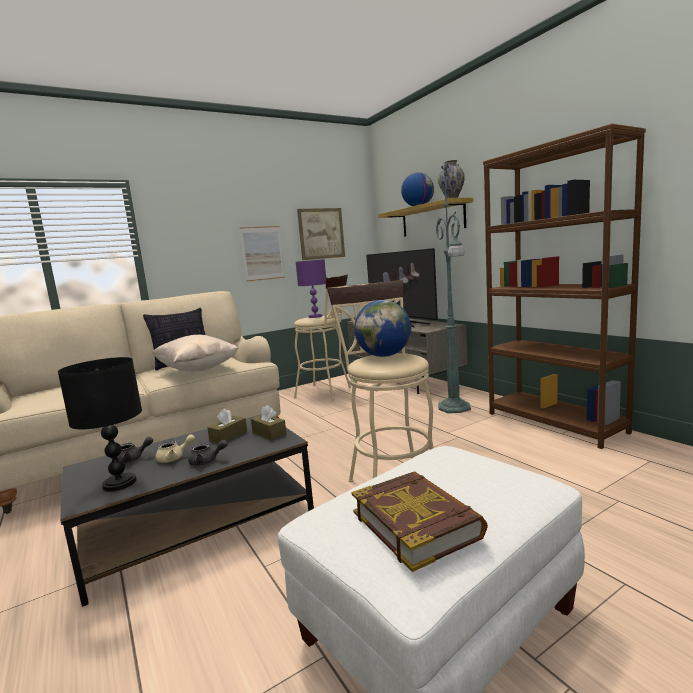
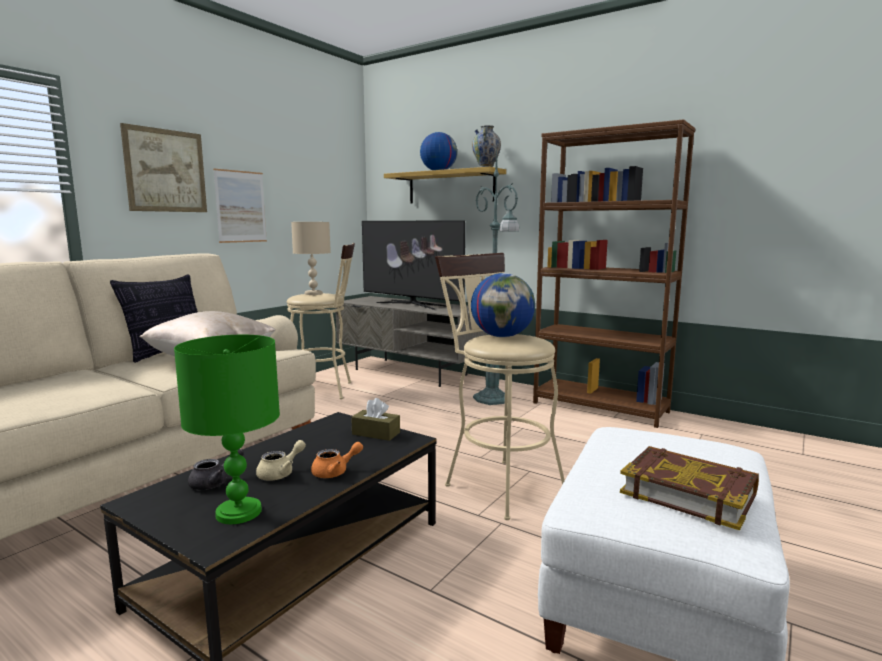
camera: 25 degrees left, 0 degrees up
(120, 483) = (239, 512): black table lamp -> green table lamp
(207, 461) = (335, 472): grey teapot -> orange teapot
(228, 436) = (324, 441): brown tissue box -> none
(315, 316) = (314, 294): purple table lamp -> beige table lamp
(321, 233) = (310, 189): picture -> picture (165, 171)

